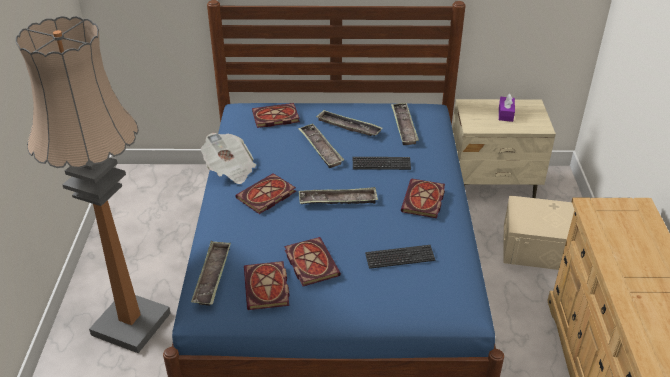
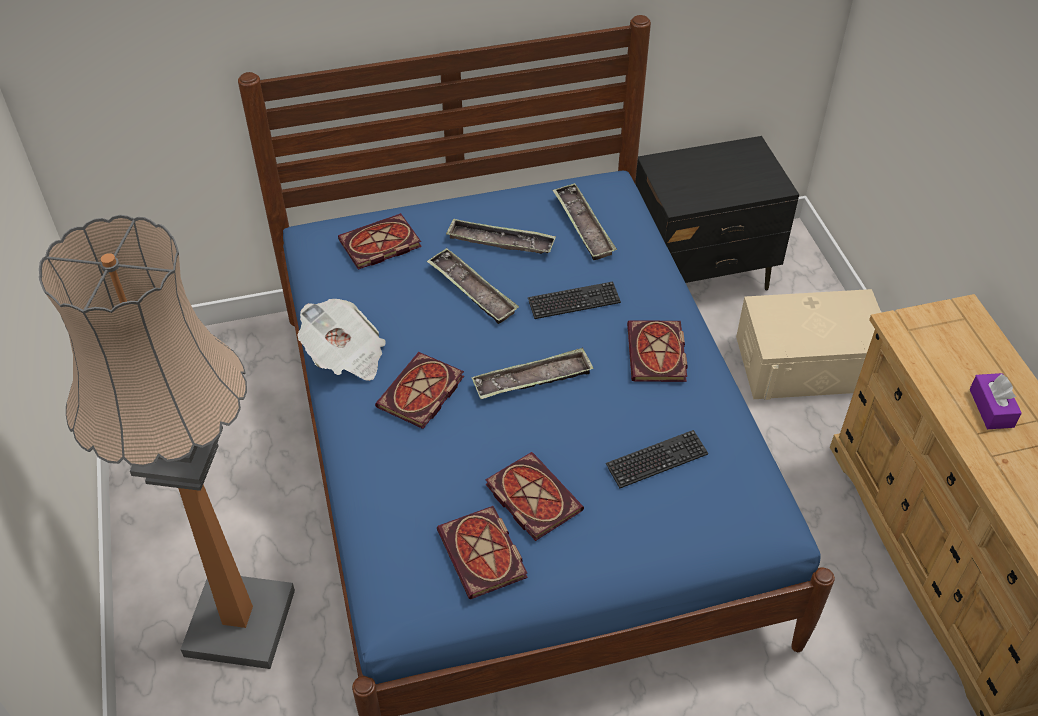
camera: 15 degrees left, 10 degrees up
(212, 276) = (393, 553): tray -> none
(493, 186) = (702, 273): beige nightstand -> black nightstand
(505, 114) = (718, 171): purple tissue box -> purple tissue box (991, 408)

